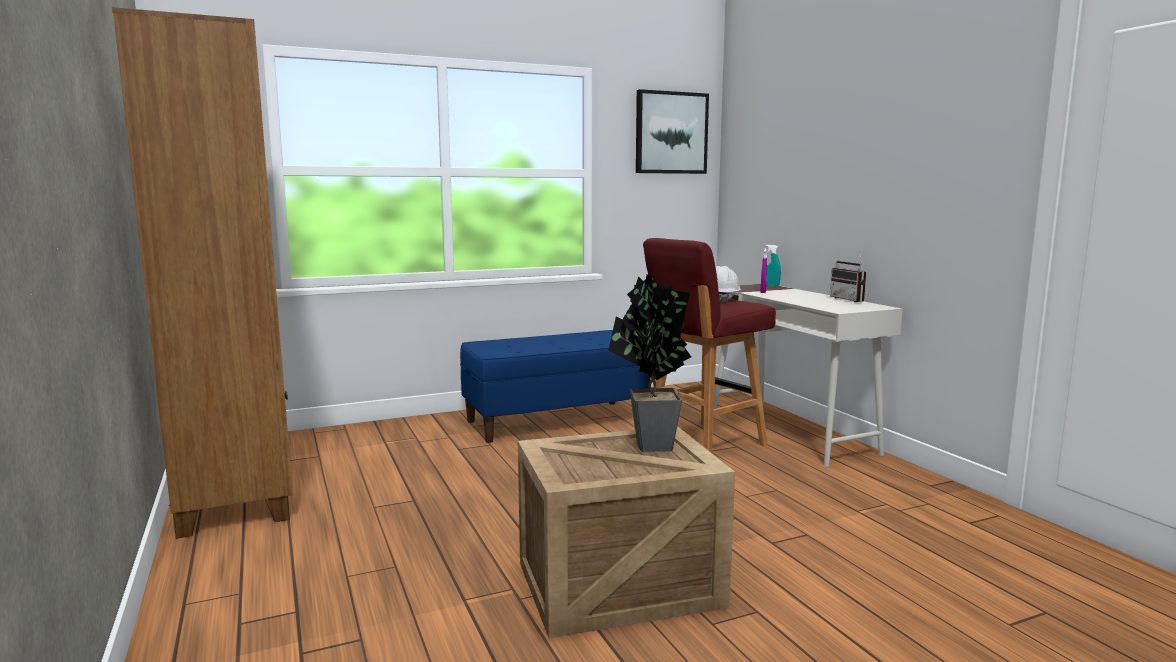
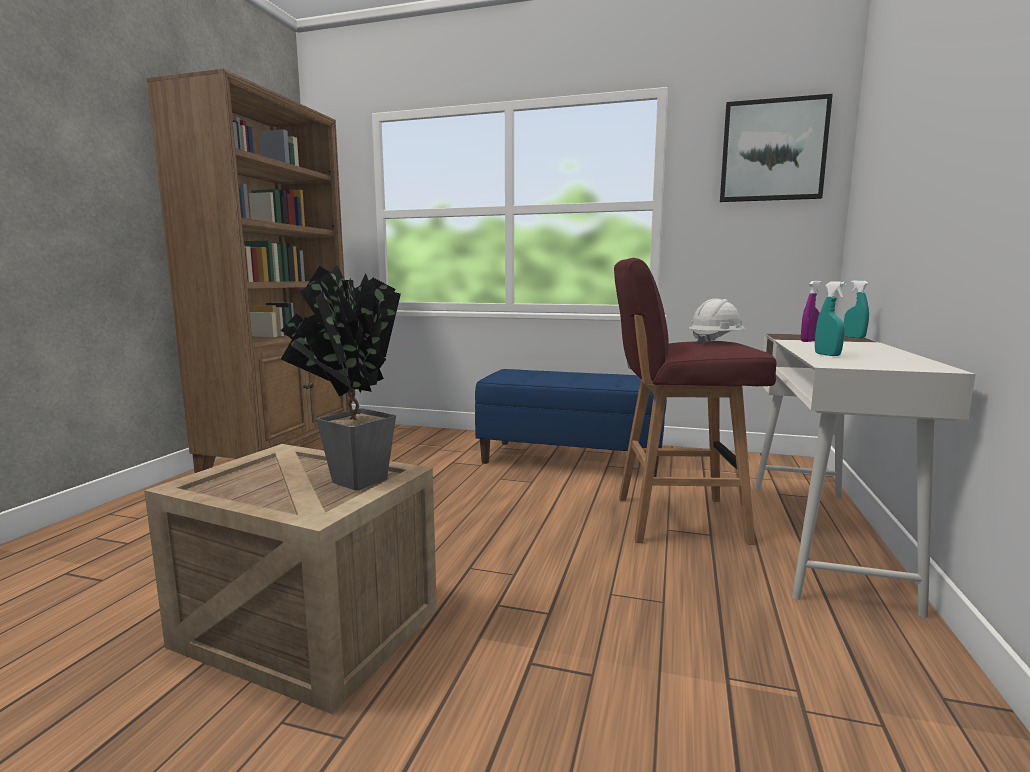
camera: 40 degrees right, 0 degrees up
(812, 303) = (827, 355): none -> turquoise spray bottle
(851, 299) = (917, 357): radio -> none

